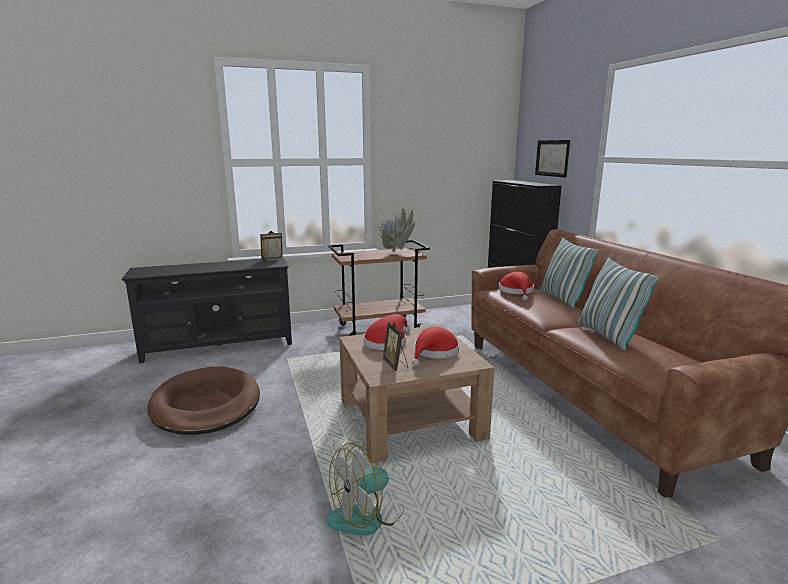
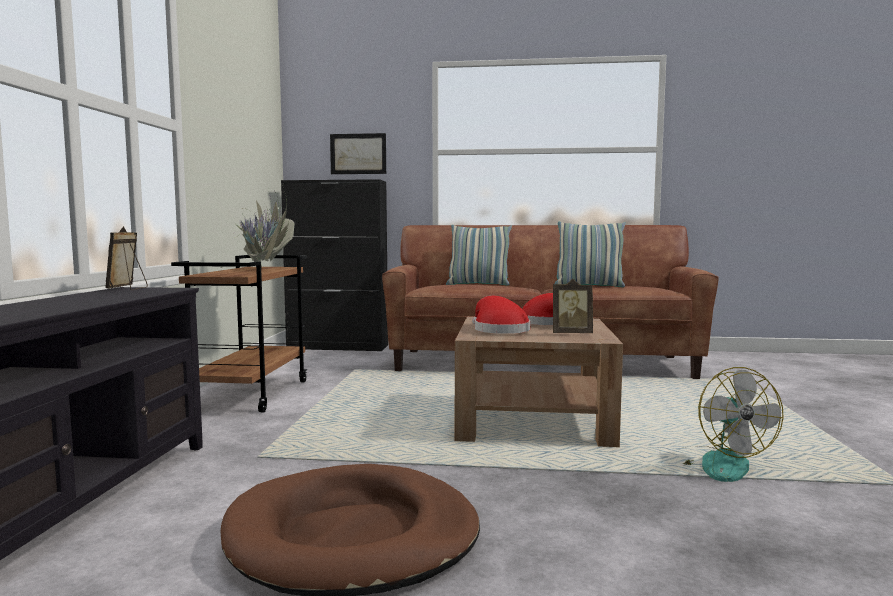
camera: 65 degrees left, 10 degrees down
(517, 291) = (446, 284): red hat -> none

